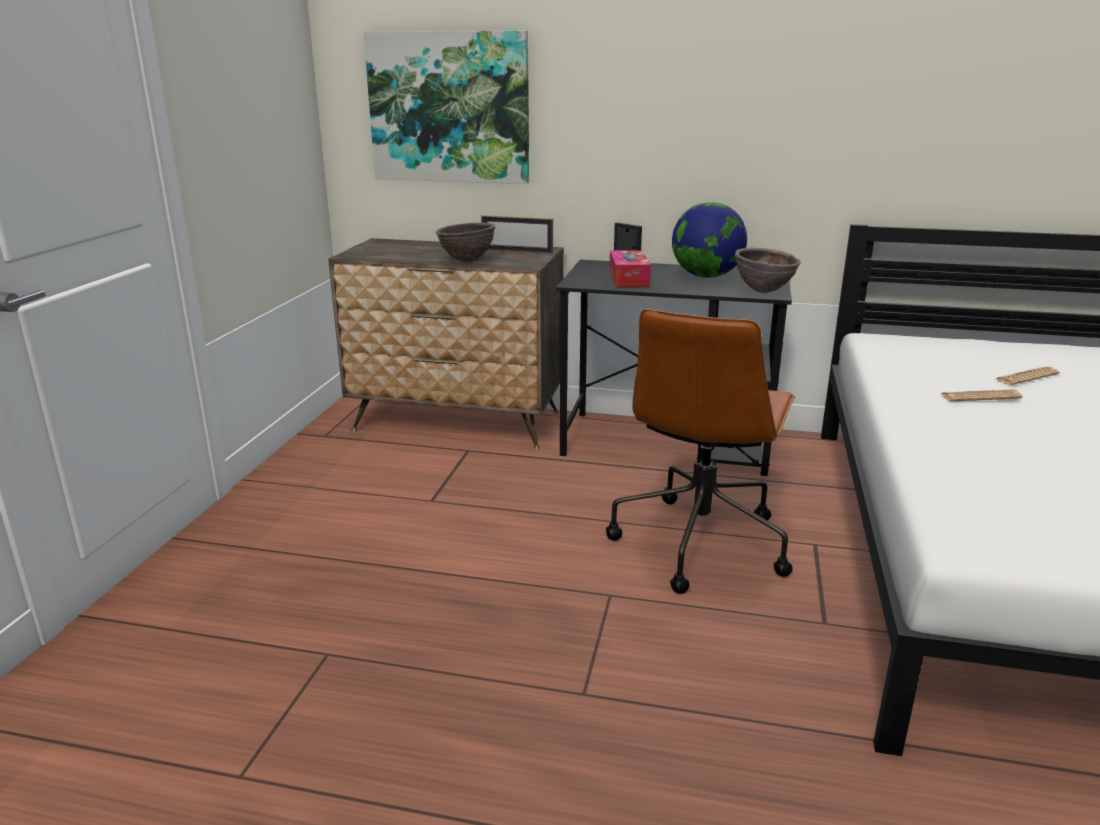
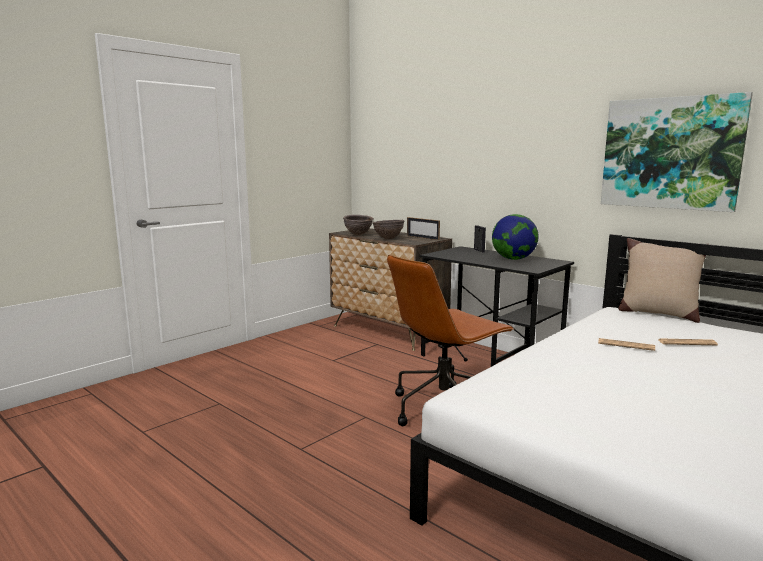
camera: 30 degrees right, 10 degrees down
(449, 108) = (403, 161): picture -> picture (670, 153)
(628, 279) = (465, 255): tissue box -> none
(764, 291) = (531, 268): brown bowl -> brown bowl (358, 234)
(923, 335) = (657, 313): none -> beige pillow

